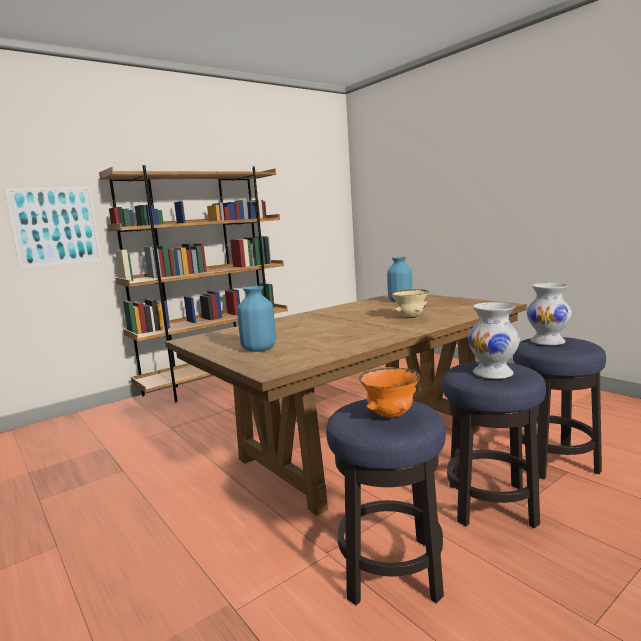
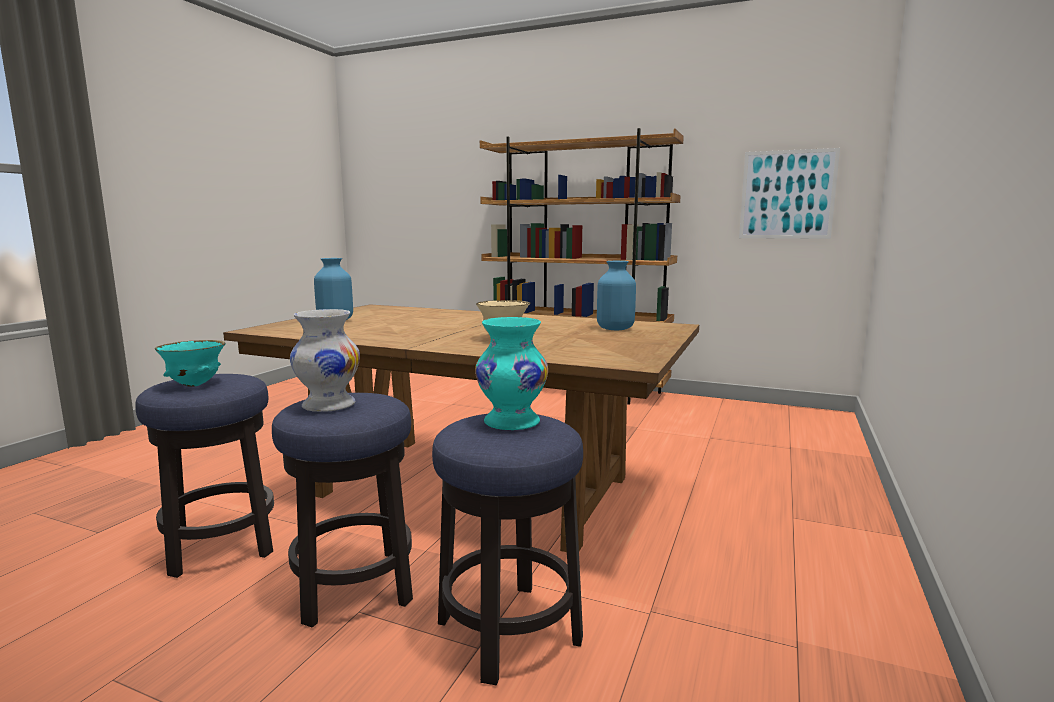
camera: 60 degrees right, 0 degrees up
(55, 226) = (464, 198): picture -> picture (787, 194)
(391, 415) = (195, 385): orange bowl -> turquoise bowl
(547, 342) = (511, 422): white vase -> turquoise vase

